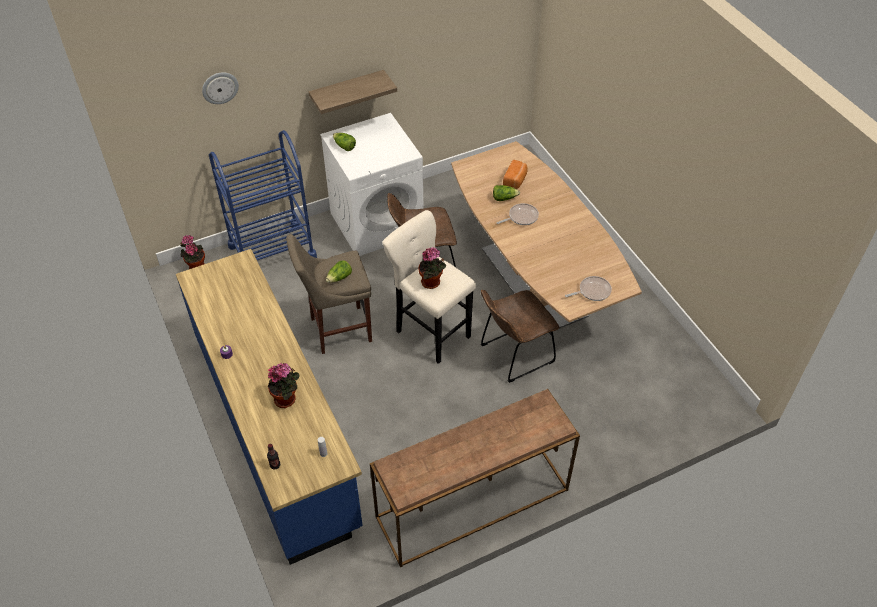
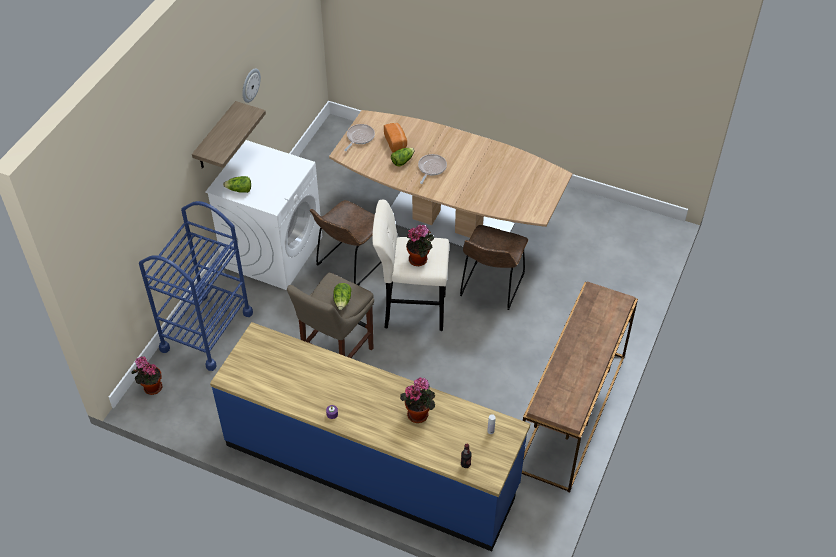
camera: 40 degrees left, 0 degrees up
(220, 87) = (135, 189): wall clock -> wall clock (250, 85)
(592, 291) = (540, 193): frying pan -> frying pan (359, 137)

